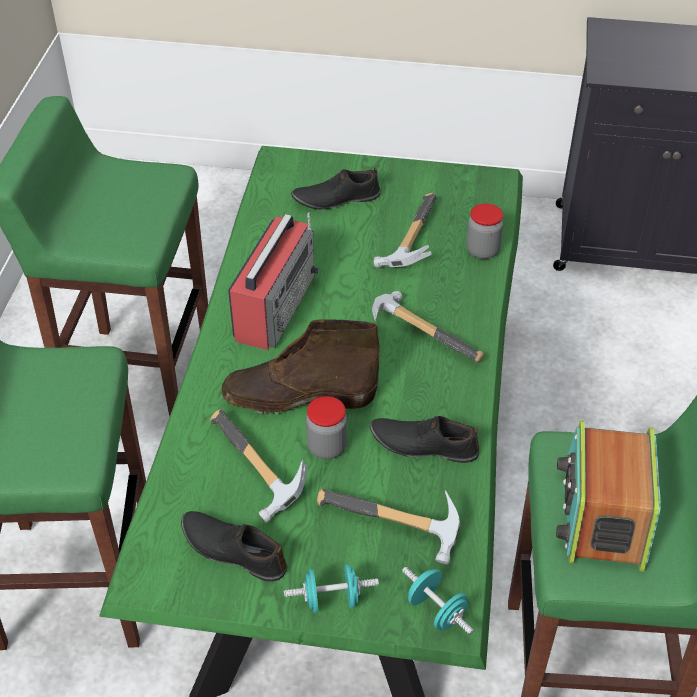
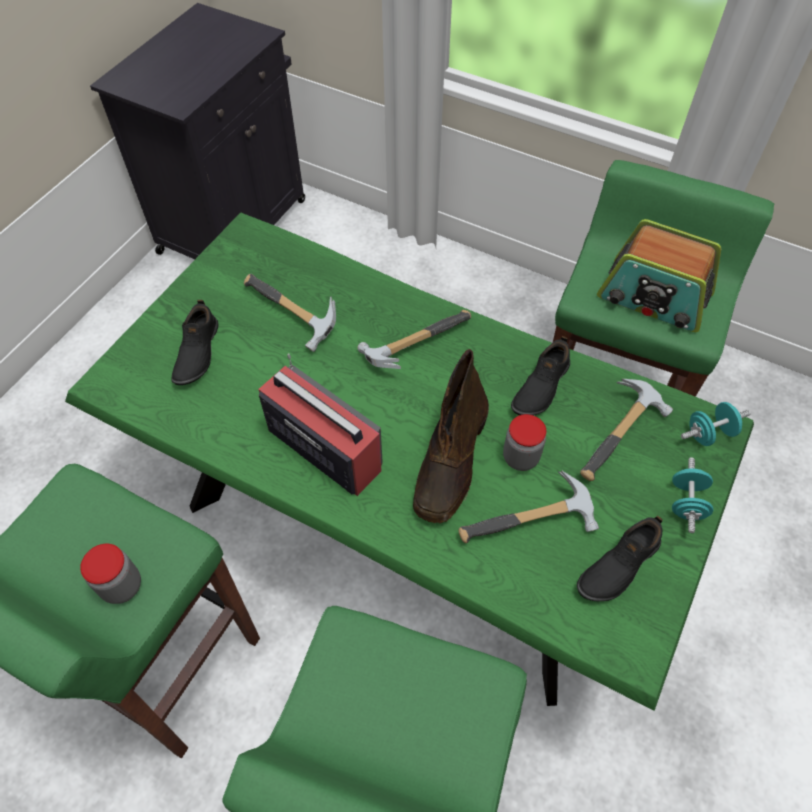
camera: 70 degrees left, 10 degrees up
(482, 250) = (331, 271): jar -> jar (122, 586)

